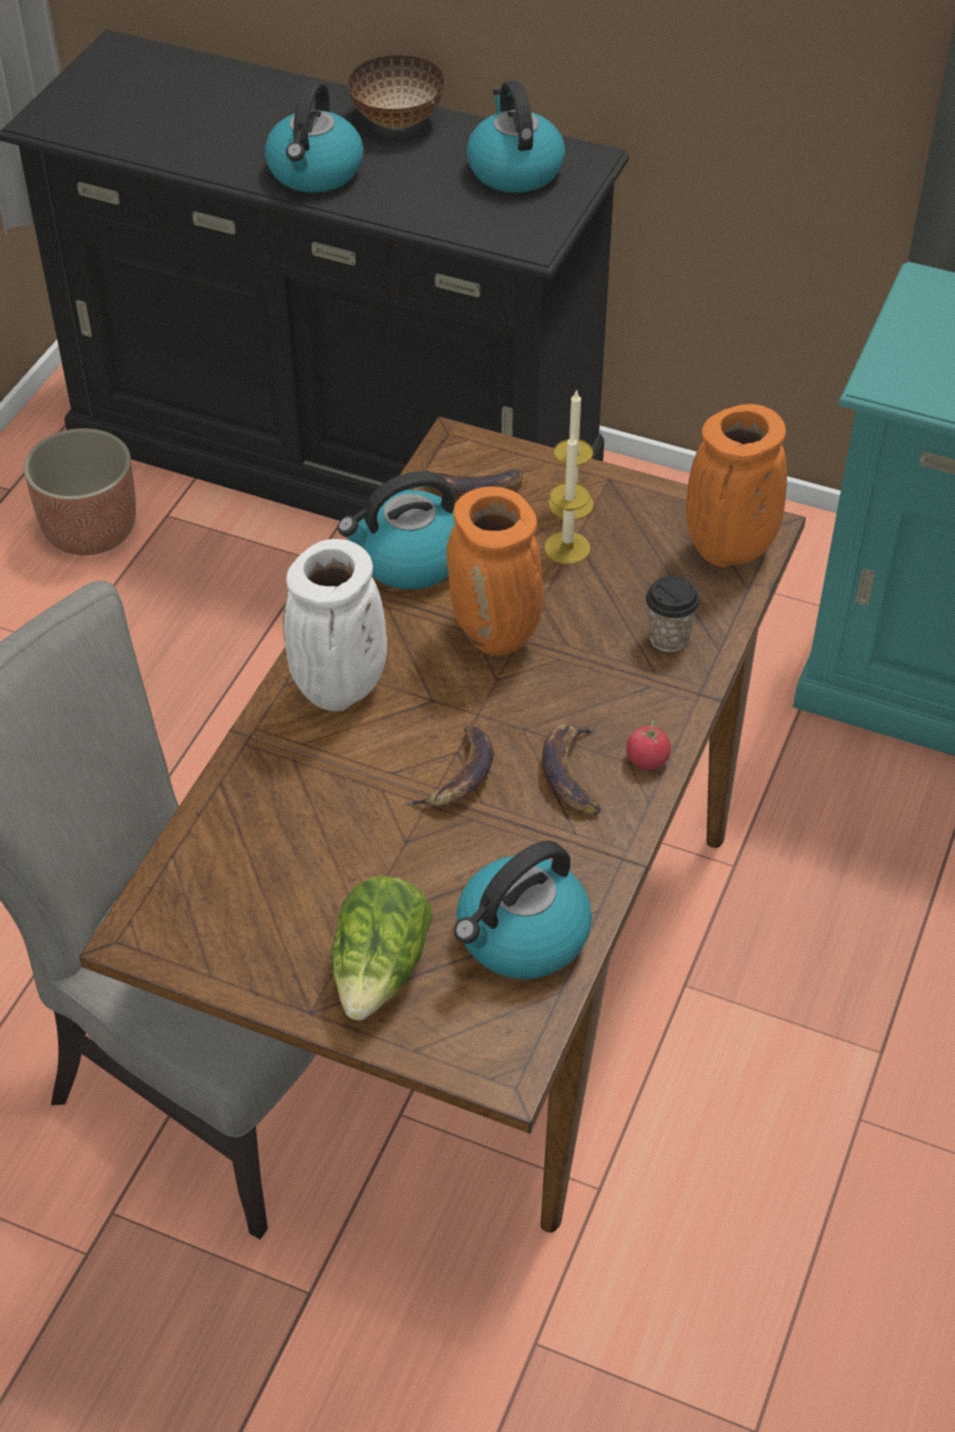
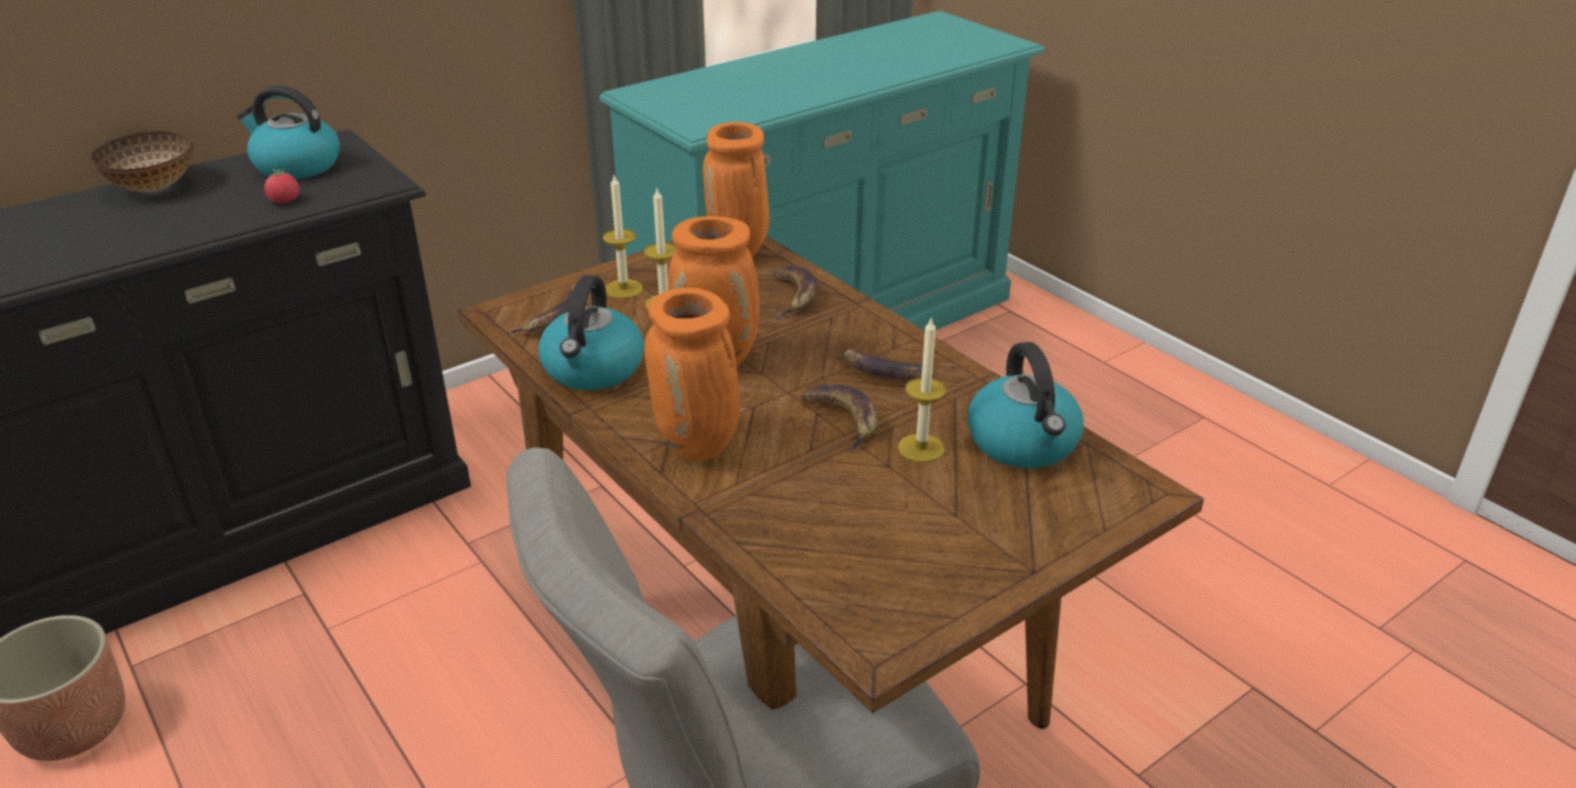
camera: 60 degrees left, 15 degrees down
(315, 172) = (144, 234): kettle -> none
(340, 691) = (698, 446): white vase -> orange vase
(380, 969) = (1012, 520): lettuce -> none
(453, 856) = (921, 448): none -> candle
(647, 759) = (898, 340): tomato -> tomato (285, 201)
(668, 638) = (794, 296): cup -> banana

